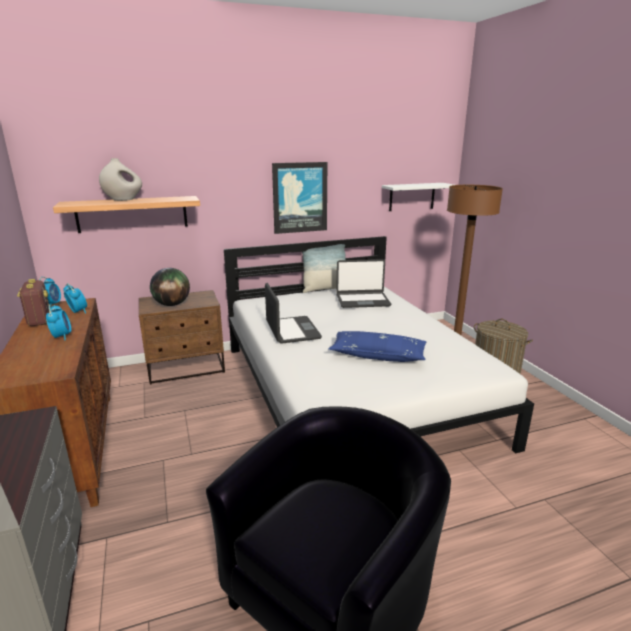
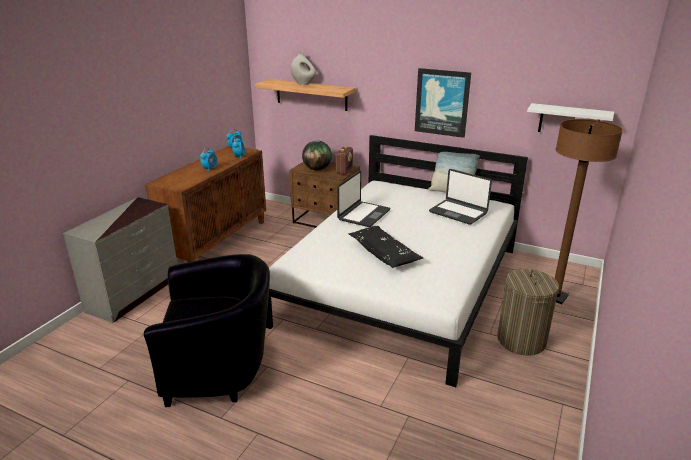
camera: 45 degrees right, 5 degrees up
(39, 320) = (217, 156): radio -> radio (344, 171)
(378, 355) = (384, 253): blue pillow -> black pillow

